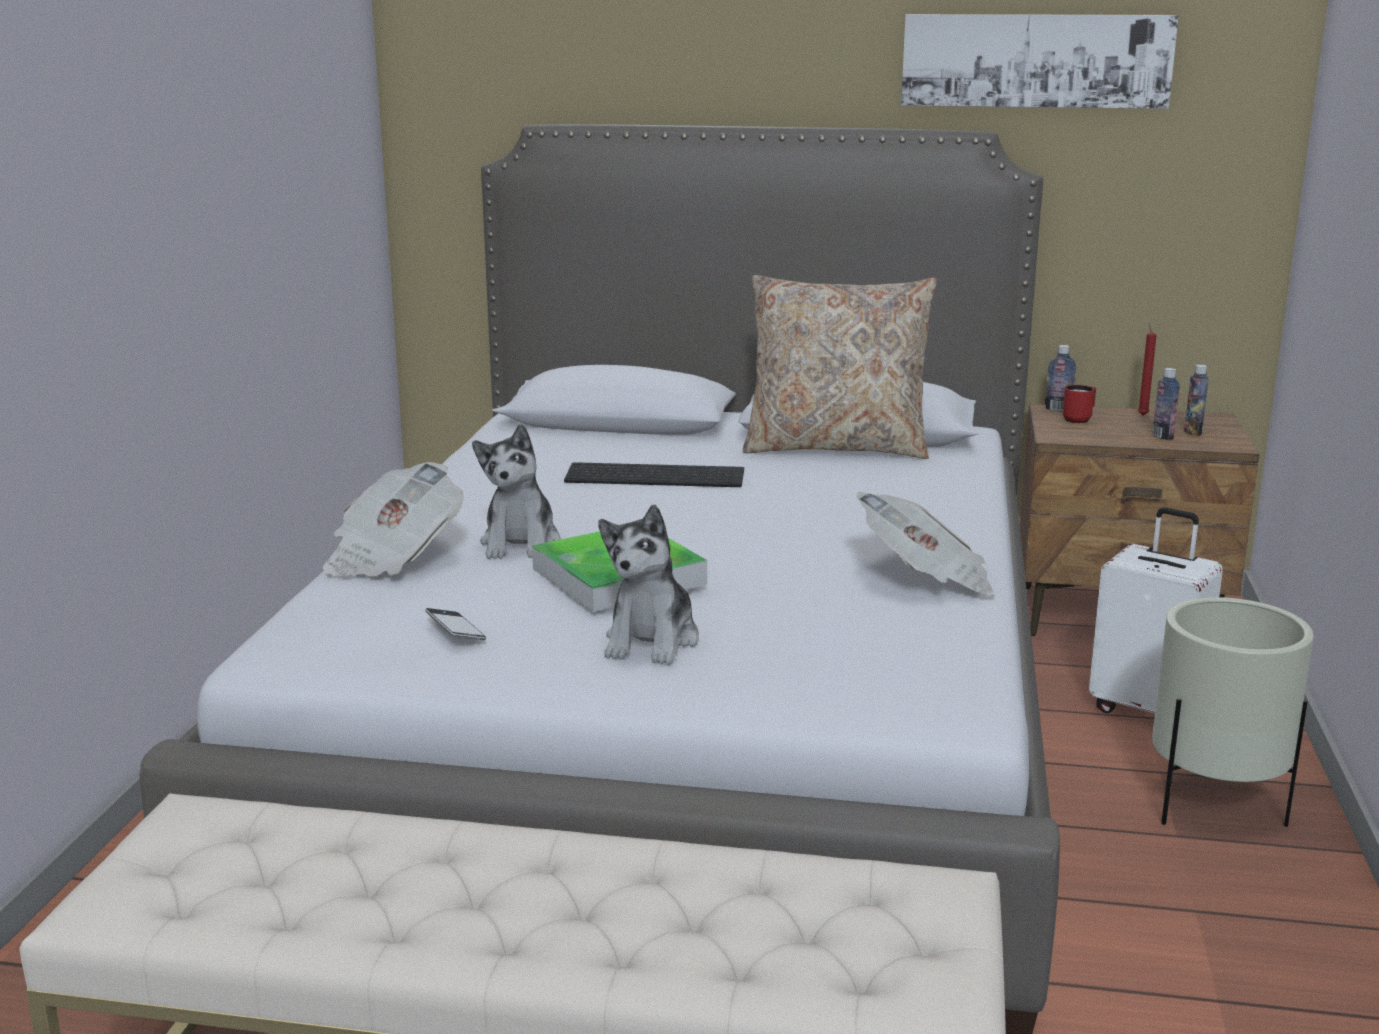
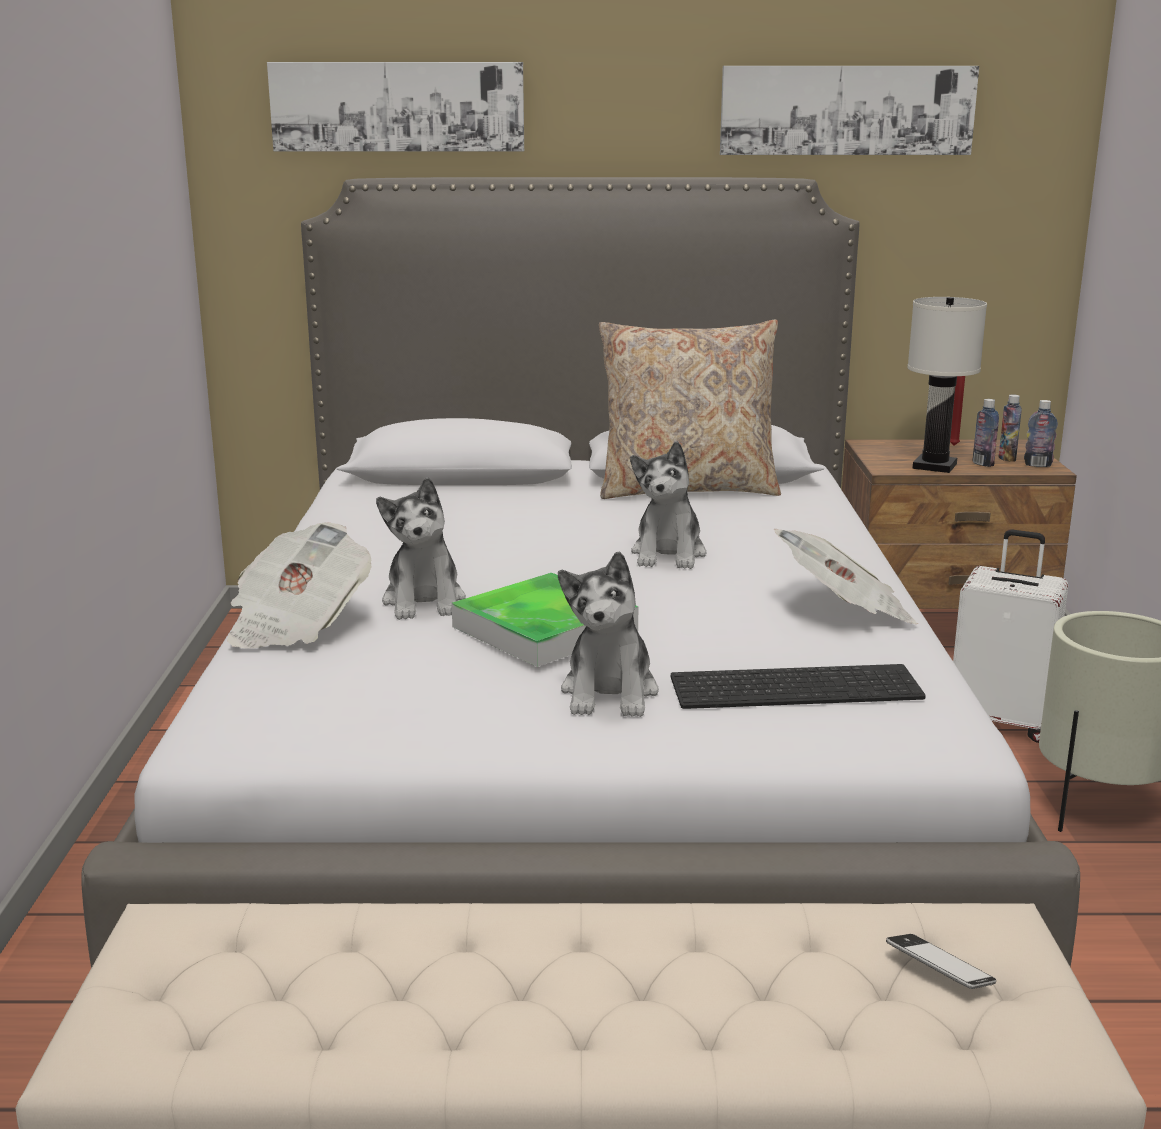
camera: 10 degrees left, 0 degrees up
(455, 631) = (403, 698): phone -> phone (939, 969)
(580, 54) = (398, 107): none -> picture
(657, 475) = (528, 525): keyboard -> keyboard (797, 686)
(781, 512) = (669, 554): none -> plush toy
(1058, 409) = (875, 443): bottle -> bottle (1037, 465)
(1079, 419) = (899, 451): red mug -> none
(1108, 437) = (935, 466): none -> white table lamp

